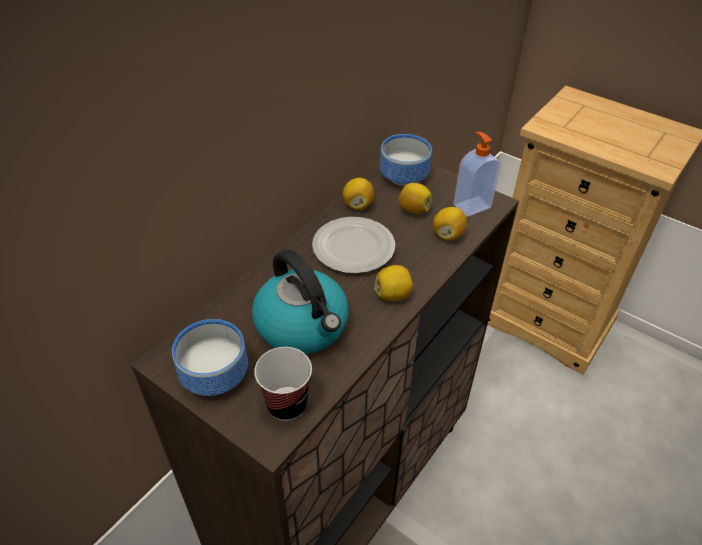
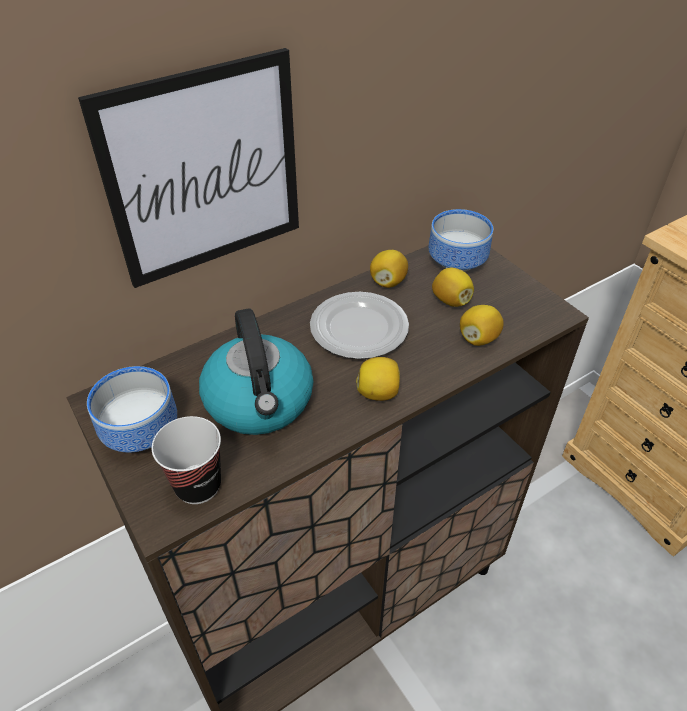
camera: 20 degrees right, 0 degrees up
(221, 142) = (205, 171): none -> picture
(471, 205) = (524, 311): soap dispenser -> none

